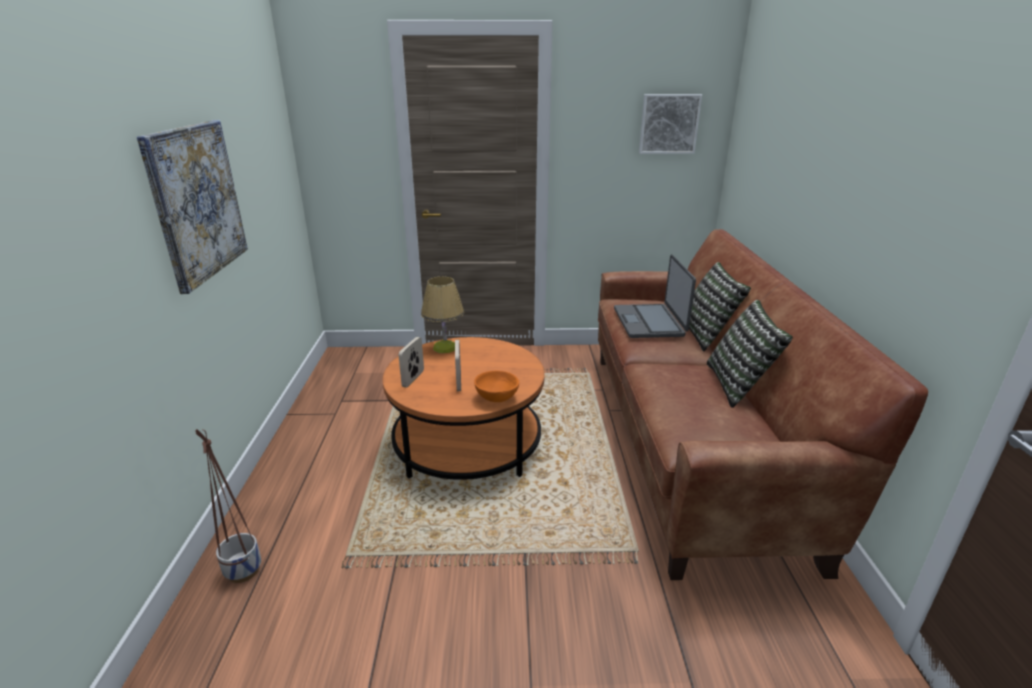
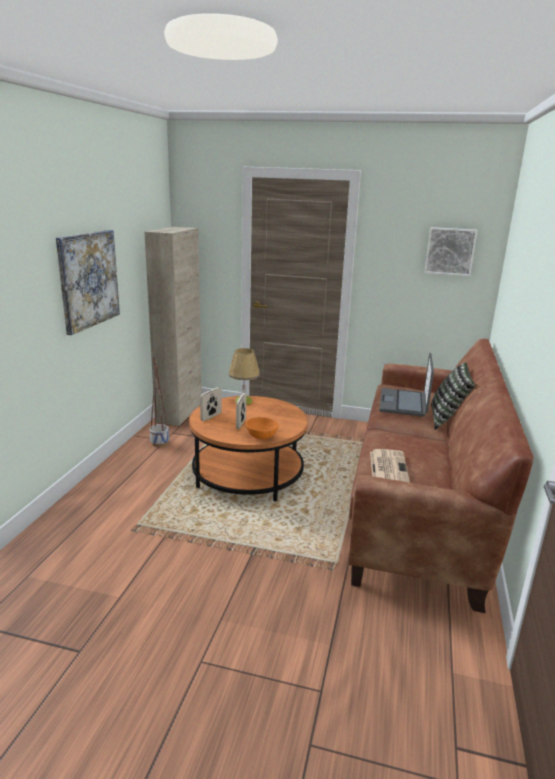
camera: 15 degrees right, 5 degrees down
(244, 571) = (72, 520): planter -> planter (160, 443)
(338, 369) = (179, 412): none -> beige cabinet
(692, 418) = (388, 468): none -> newspaper
(739, 385) = (445, 455): pillow -> none

